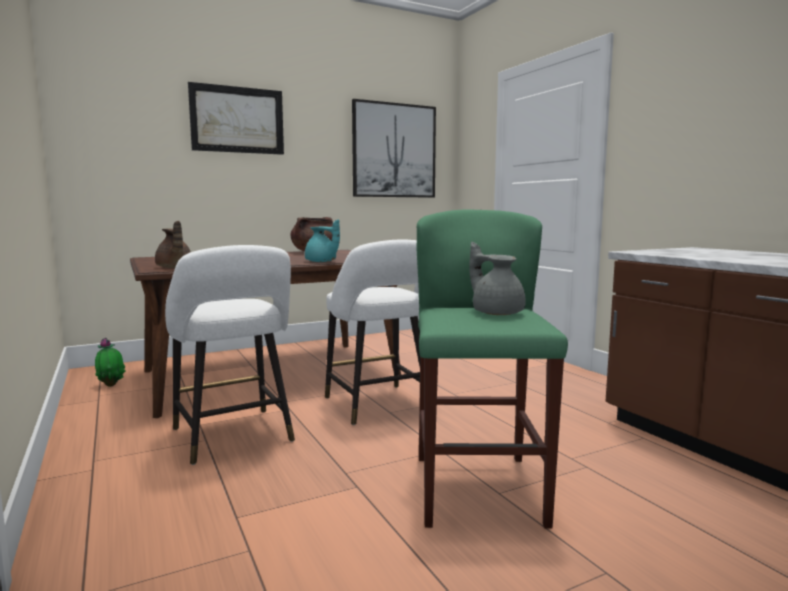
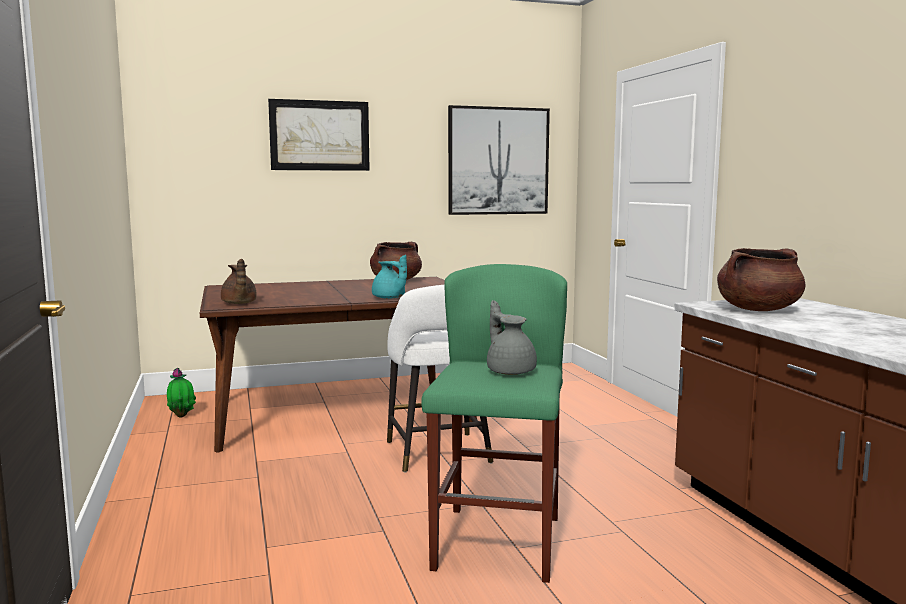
camera: 10 degrees right, 0 degrees up
(234, 437) = (285, 476): white stool -> none
(692, 253) = (758, 310): none -> brown cooking pot

